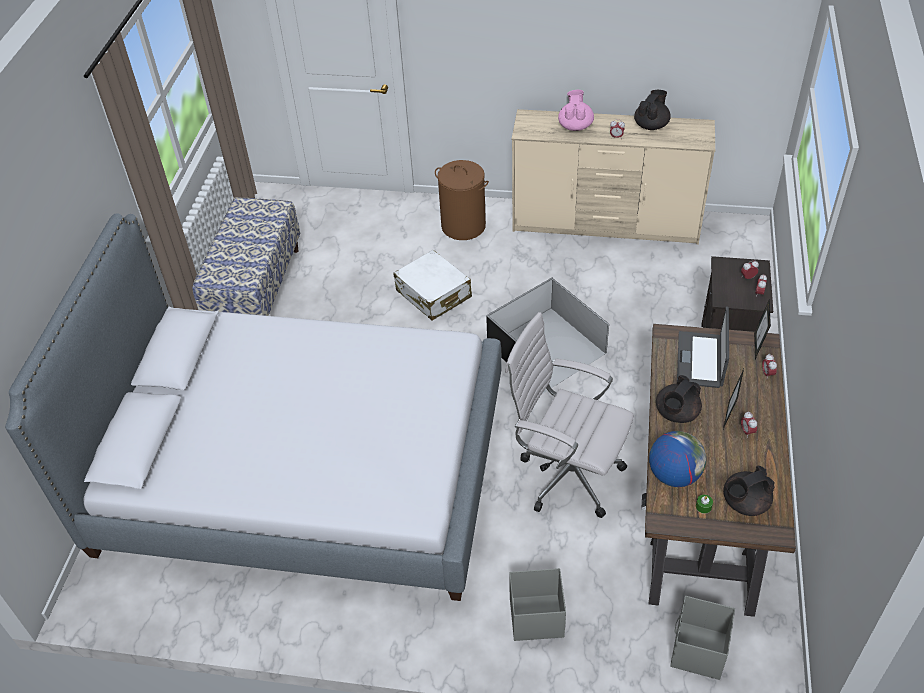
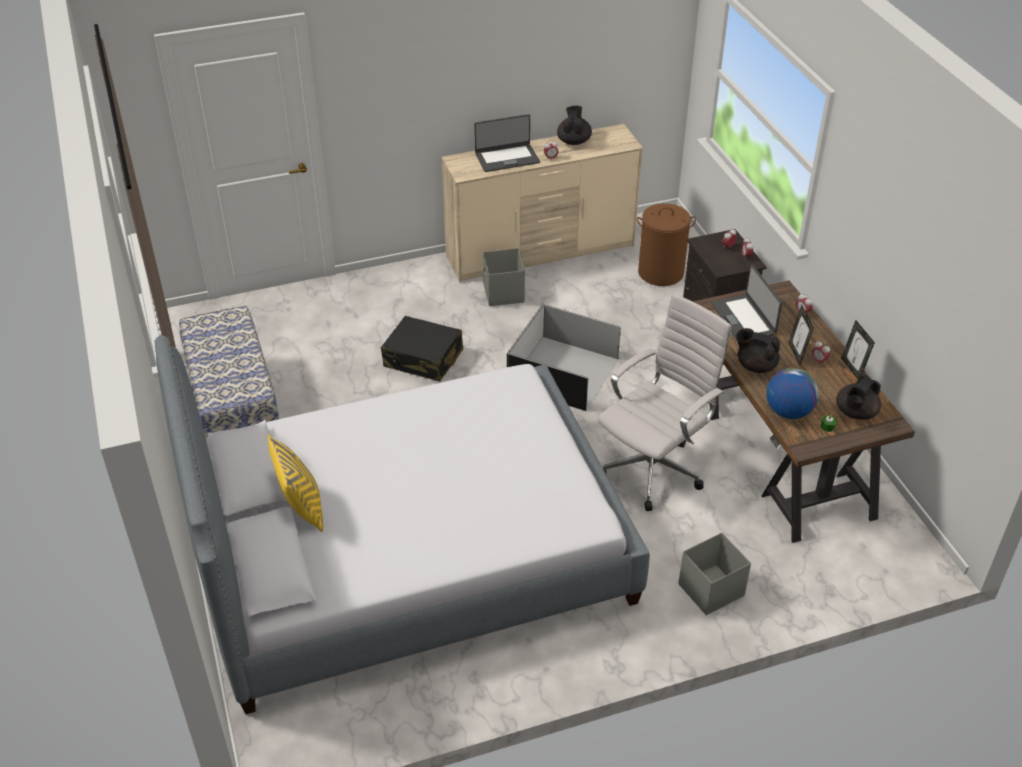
camera: 30 degrees left, 5 degrees down
(195, 400) = (301, 507): none -> yellow pillow
(433, 294) = (423, 359): white suitcase -> black suitcase
(463, 226) = (408, 290): brown laundry basket -> brown laundry basket (661, 272)
(566, 475) = (654, 468): white office chair -> white office chair turned 135 degrees clockwise
(575, 126) = (507, 158): pink teapot -> laptop
(676, 413) = (755, 365): black teapot -> black teapot turned 105 degrees clockwise
(698, 651) = (854, 562): grey storage box -> grey storage box (503, 293)
(757, 346) = (780, 294): picture frame -> picture frame (853, 369)

